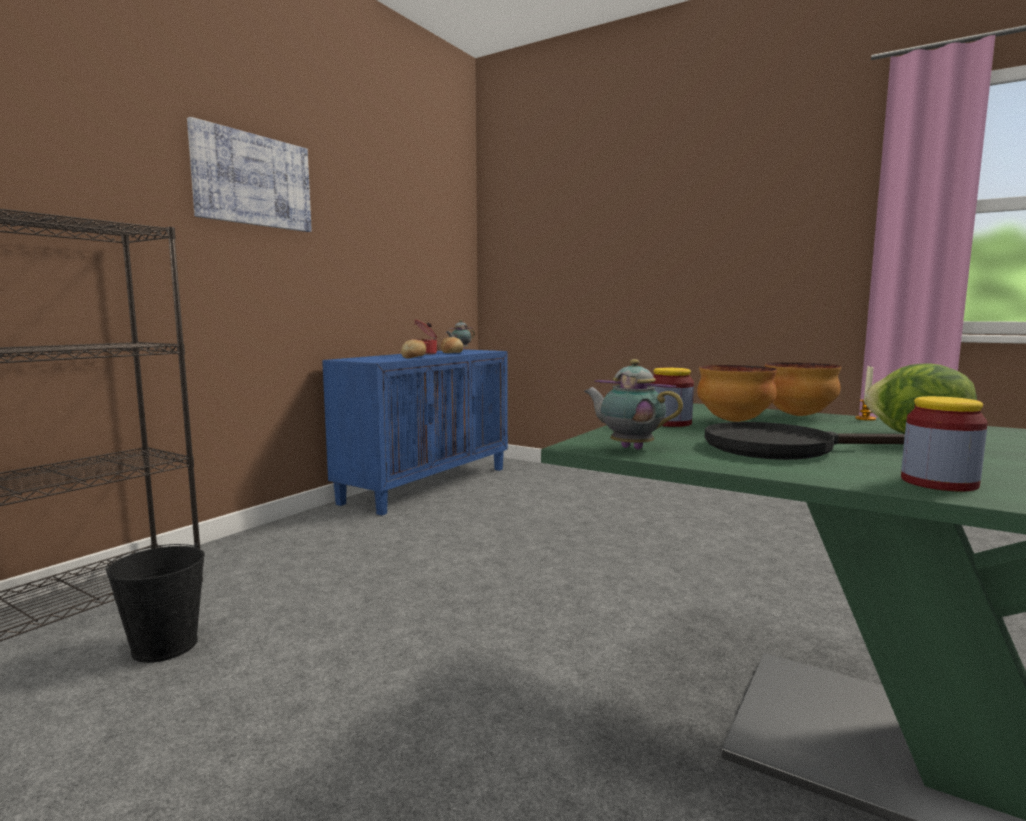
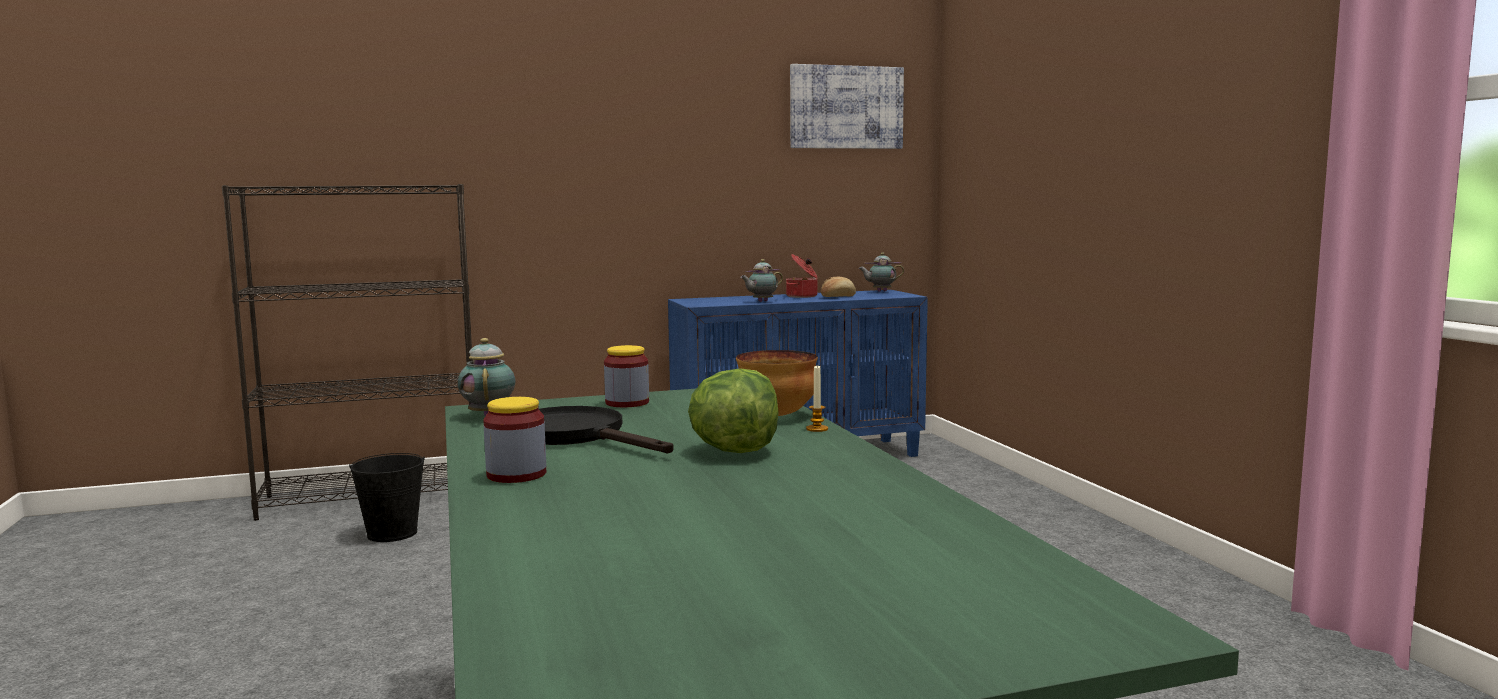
camera: 40 degrees right, 0 degrees up
(253, 180) = (592, 117): picture -> picture (846, 107)
(414, 357) = (761, 301): bread -> teapot
(733, 421) = (684, 410): bowl -> none

